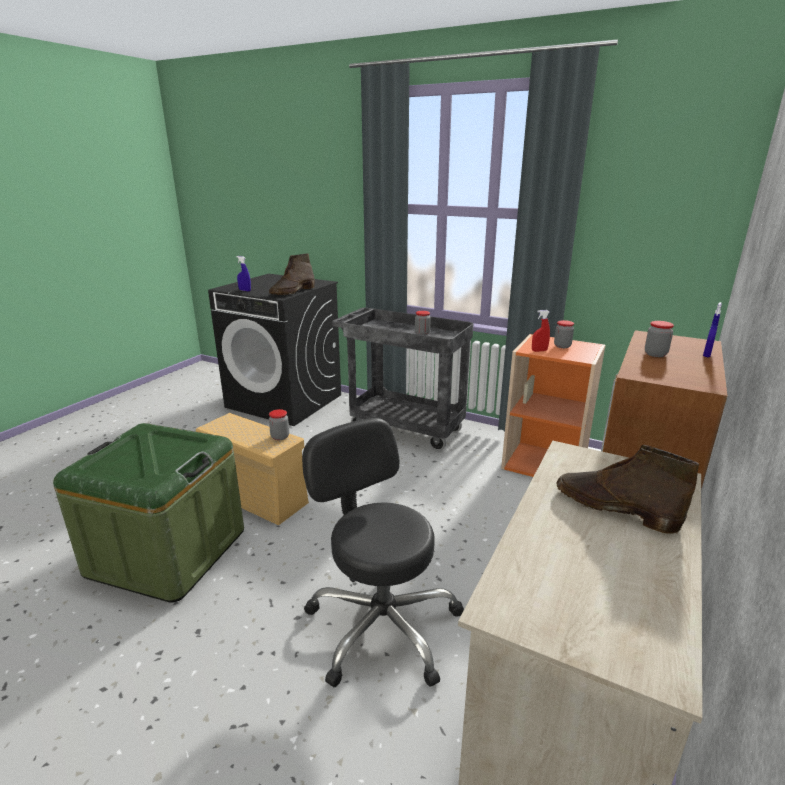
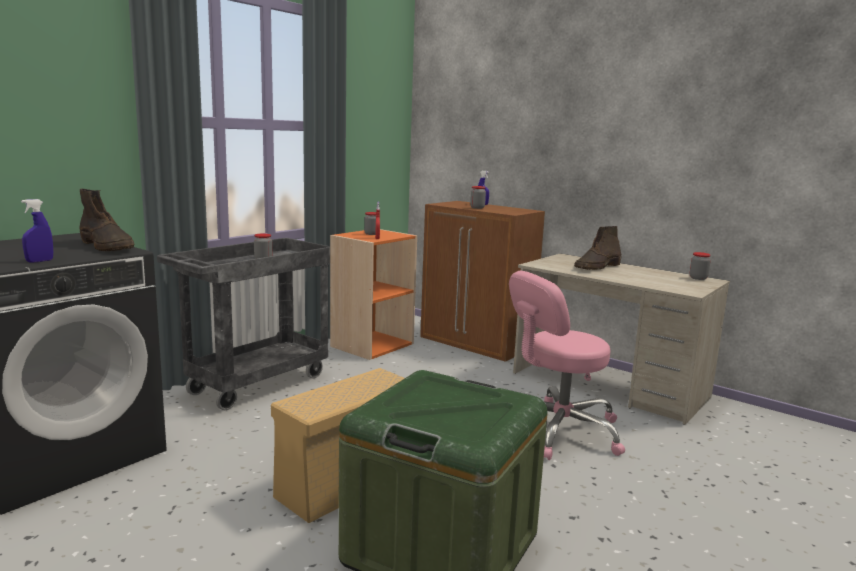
camera: 80 degrees left, 10 degrees down
(280, 437) = (371, 377): jar -> jar (698, 278)
(379, 620) = (556, 432): black office chair -> pink office chair

